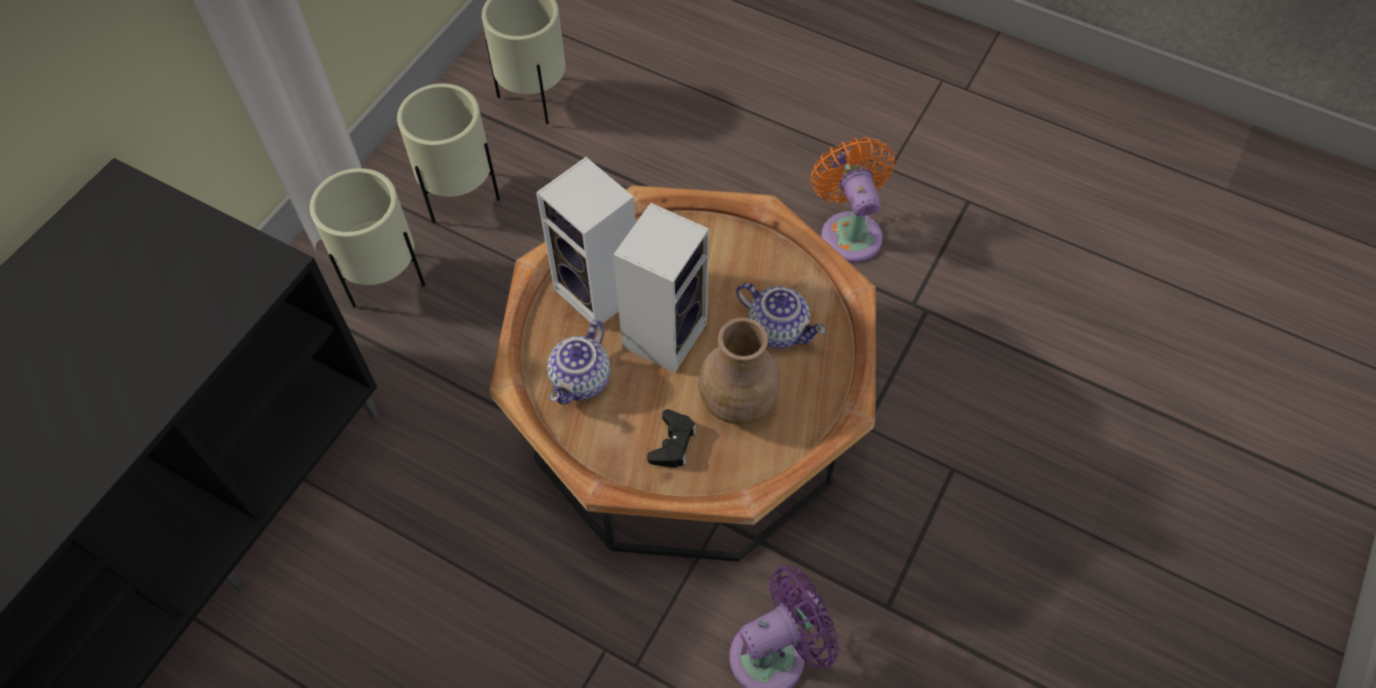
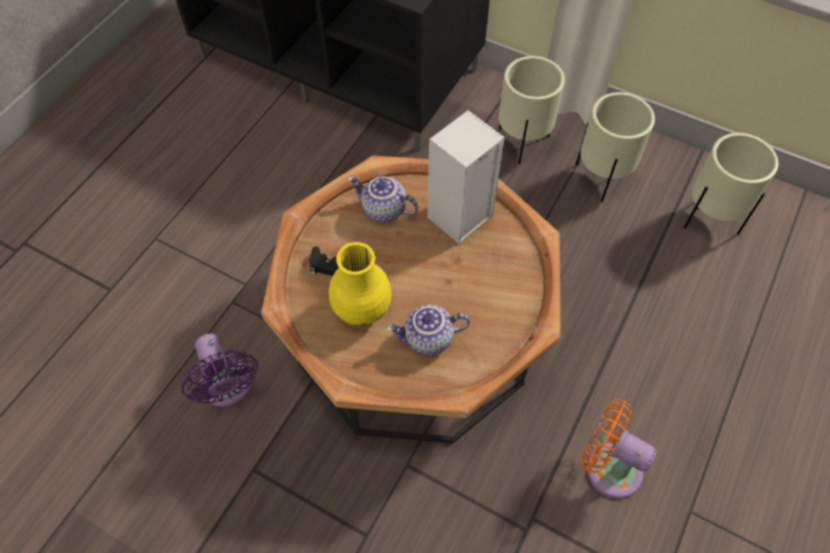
camera: 90 degrees right, 0 degrees up
(664, 332) = (424, 260): speaker -> none
(738, 403) = (361, 309): brown vase -> yellow vase
(779, 329) = (428, 339): teapot -> teapot turned 45 degrees clockwise
(849, 231) = (607, 466): orange fan -> orange fan turned 135 degrees counterclockwise

